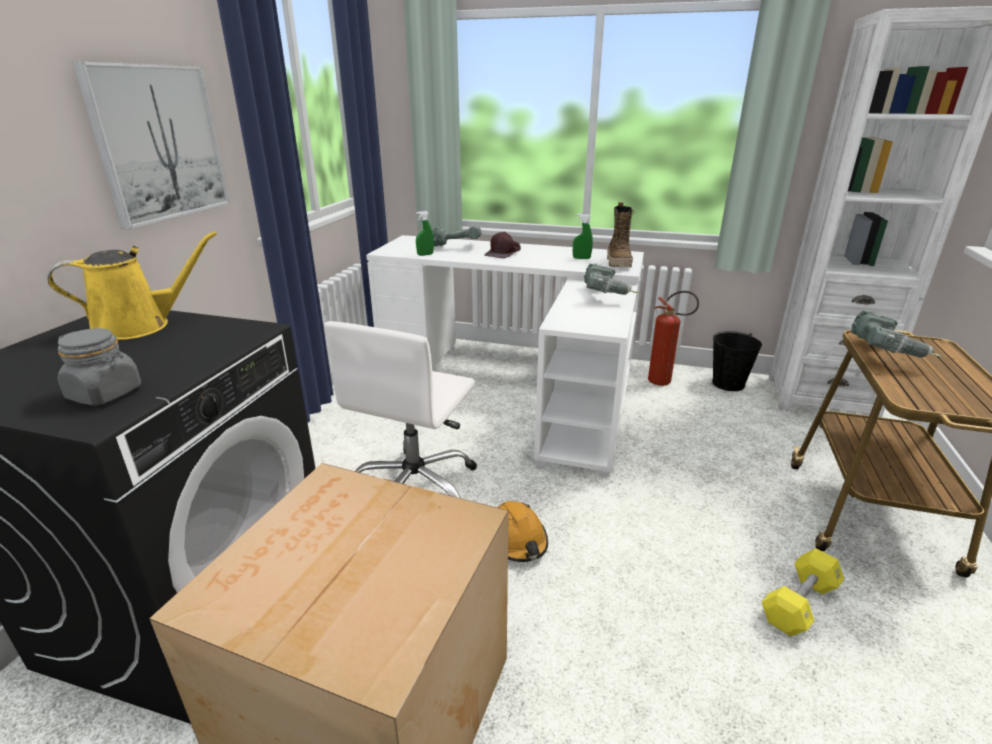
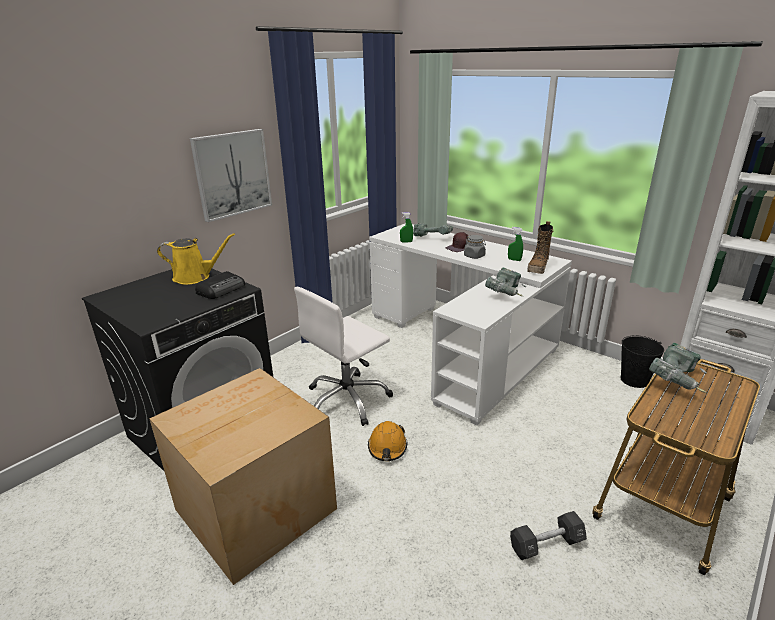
camera: 25 degrees right, 0 degrees up
(106, 394) = (158, 313): grey jar -> grey jar (474, 256)
(215, 335) = (222, 289): none -> radio
(664, 383) = (578, 367): fire extinguisher -> none
(799, 603) = (546, 544): yellow dumbbell -> black dumbbell

